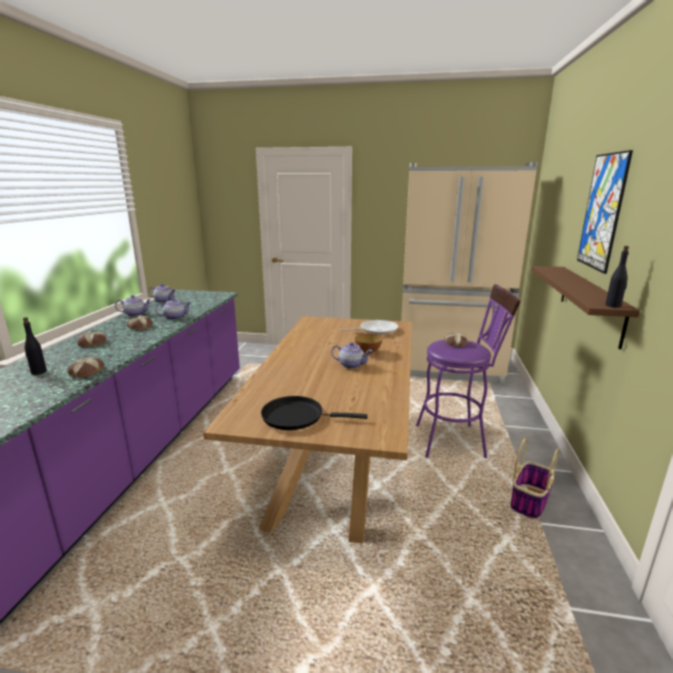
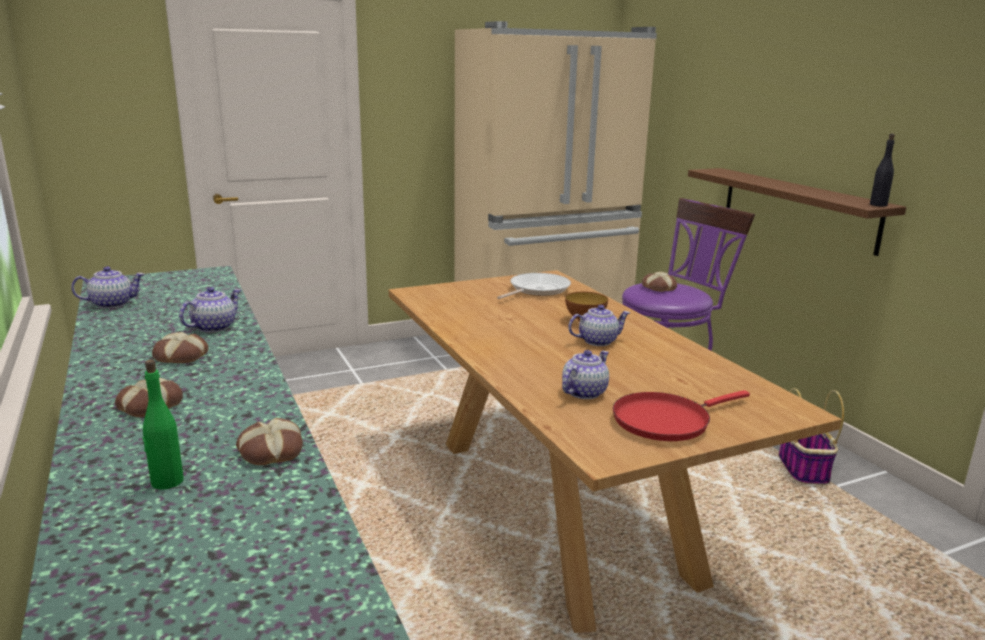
camera: 35 degrees left, 0 degrees up
(38, 372) = (167, 482): black bottle -> green bottle
(135, 314) = (109, 338): teapot -> teapot (584, 392)
(297, 416) = (665, 420): black frying pan -> red frying pan
(602, 212) = (800, 95): picture -> none

